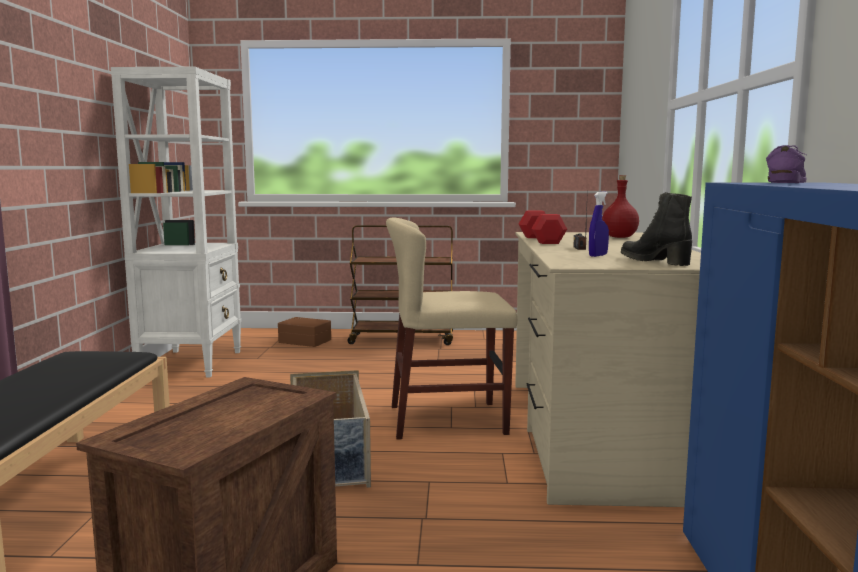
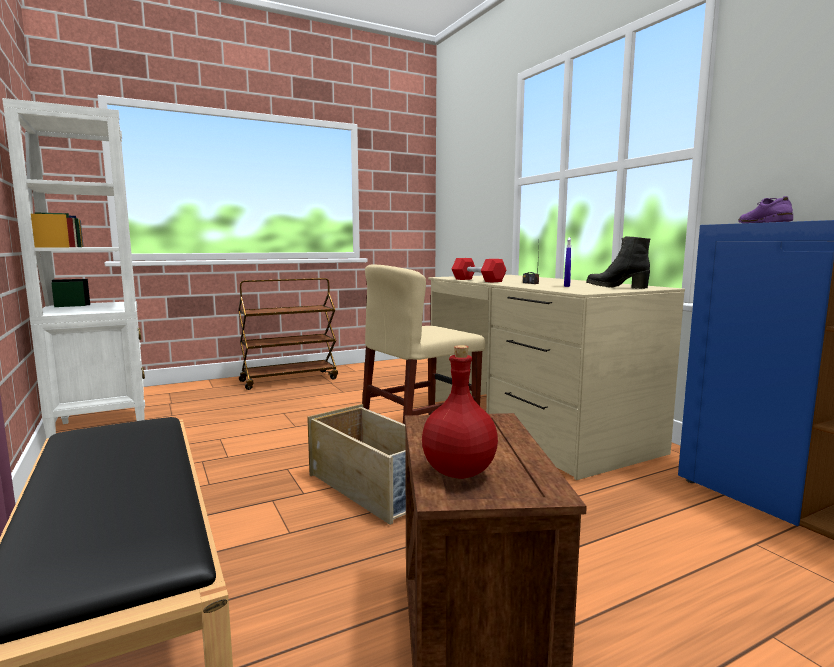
camera: 30 degrees left, 0 degrees up
(305, 341) = (199, 393): brown storage box -> none
(620, 237) = (516, 277): red bottle -> red bottle (460, 472)

